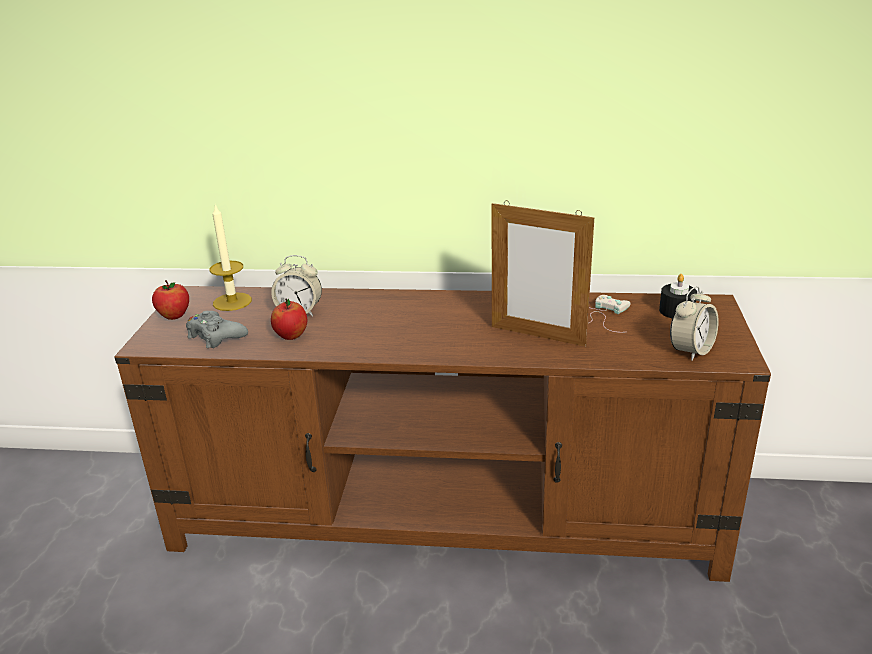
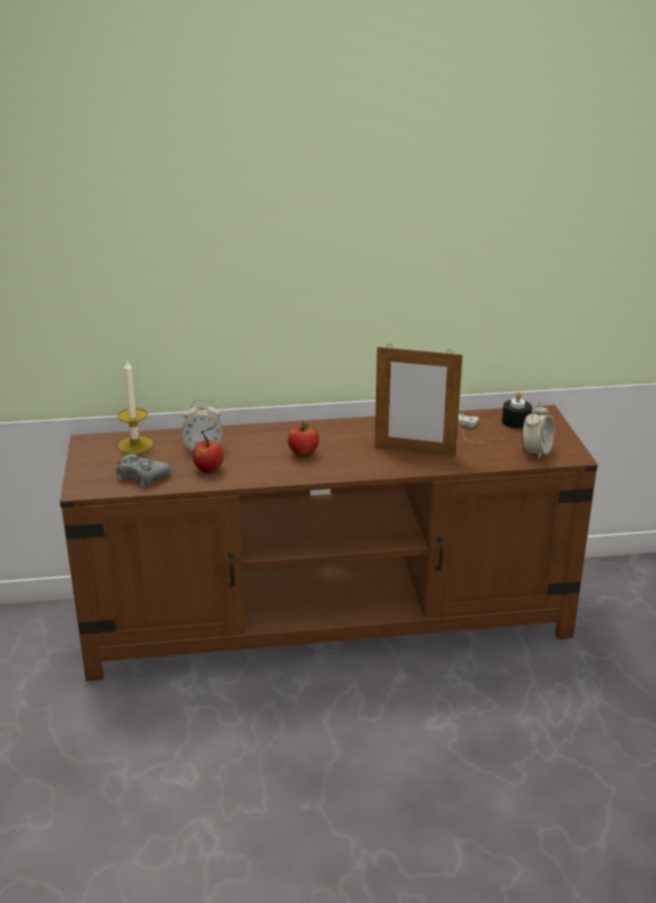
camera: 15 degrees left, 0 degrees up
(174, 316) = (90, 462): apple -> apple (303, 454)

